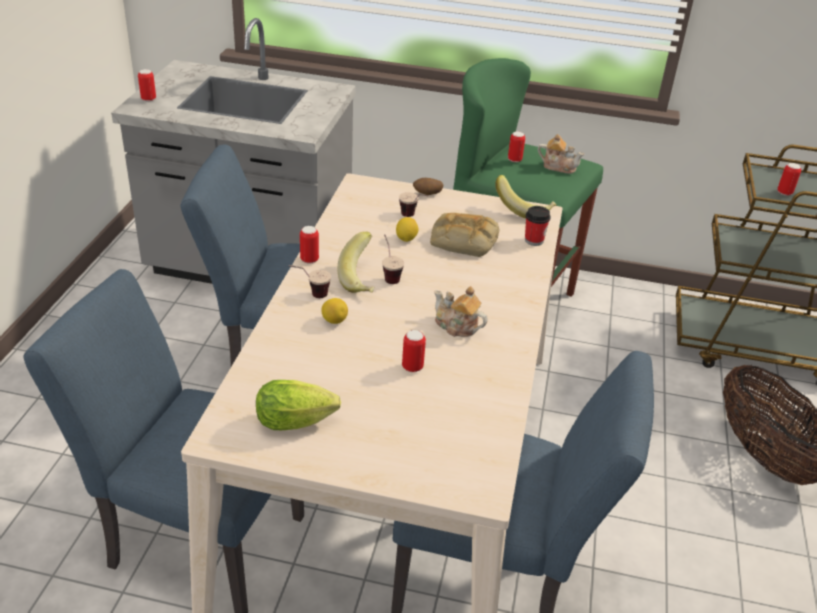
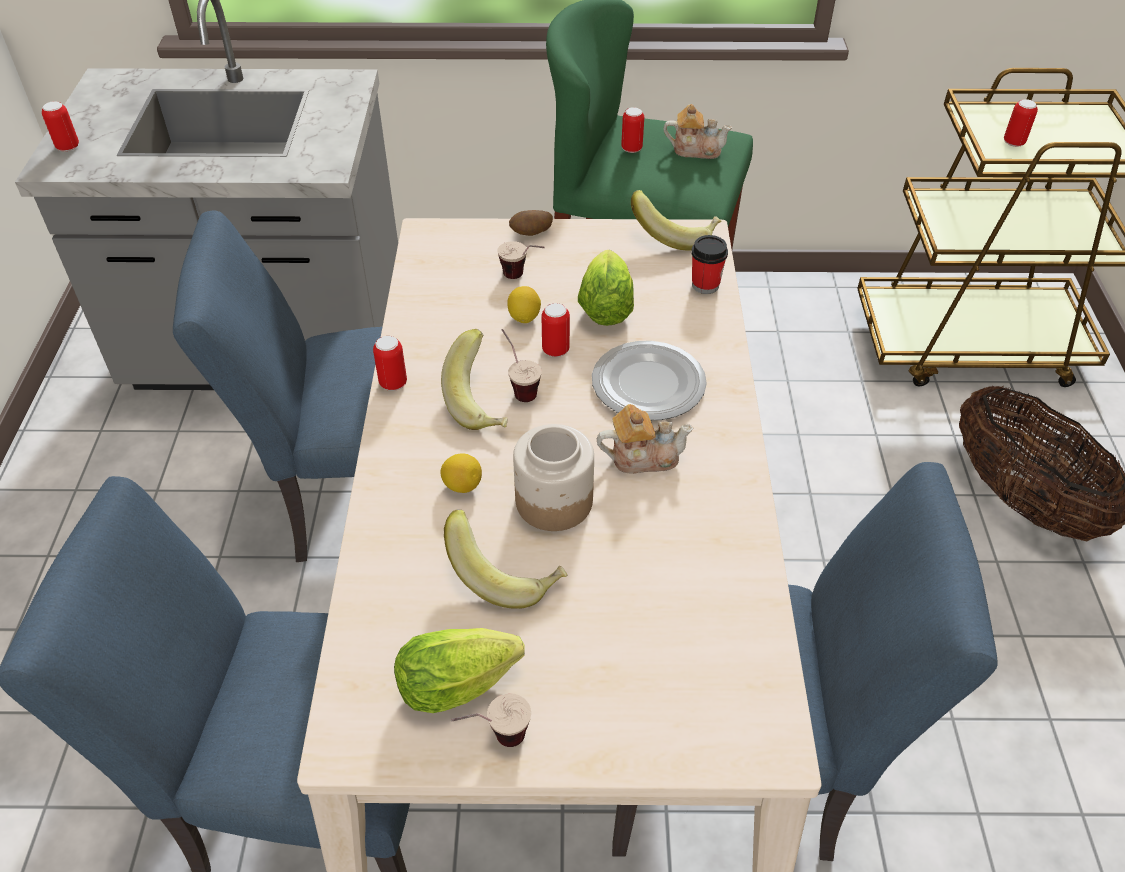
camera: 10 degrees left, 10 degrees up
(310, 295) = (413, 446): cup -> cup (494, 740)
(345, 371) = (506, 574): none -> banana
(389, 339) = (553, 501): none -> jar
(412, 367) = (601, 544): can -> can (555, 350)
(456, 326) = (642, 457): teapot -> teapot turned 150 degrees clockwise
(462, 240) = (605, 305): bread -> lettuce
(476, 287) = (649, 383): none -> plate

